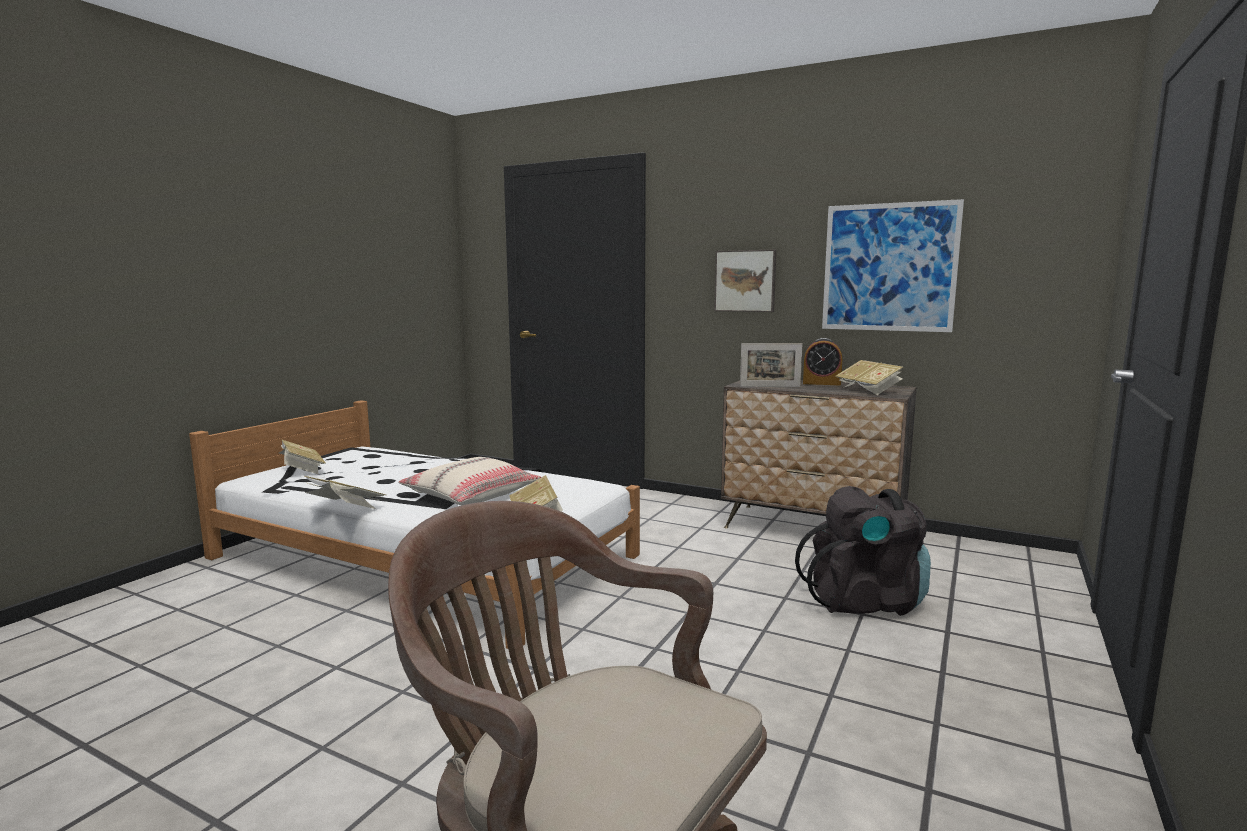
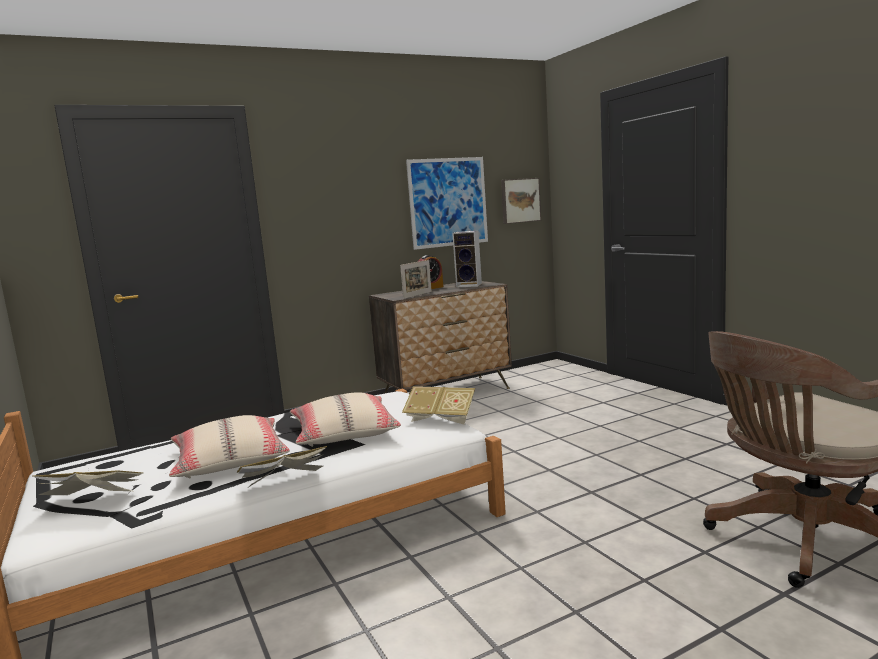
camera: 55 degrees left, 0 degrees up
(389, 480) = (229, 460): none -> beige pillow
(745, 281) = (353, 219): picture -> picture (519, 200)
(865, 601) = (553, 408): black backpack -> none
(868, 390) = (470, 285): book -> speaker

